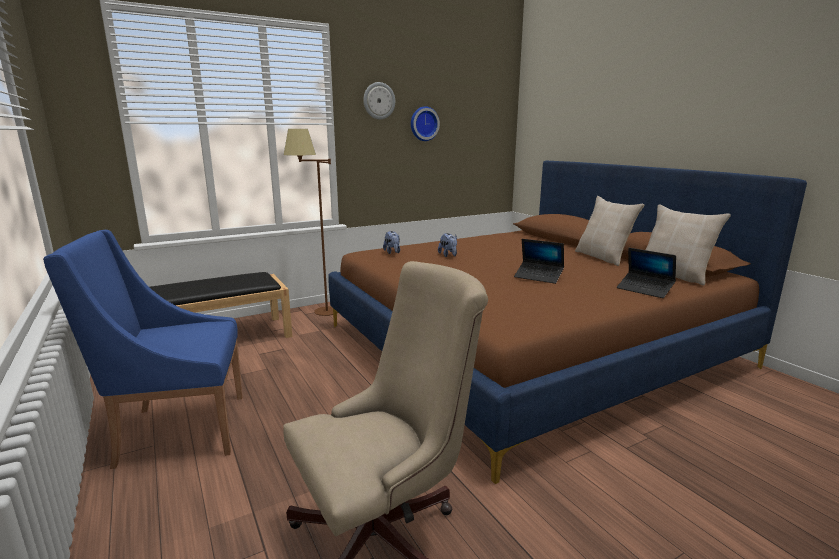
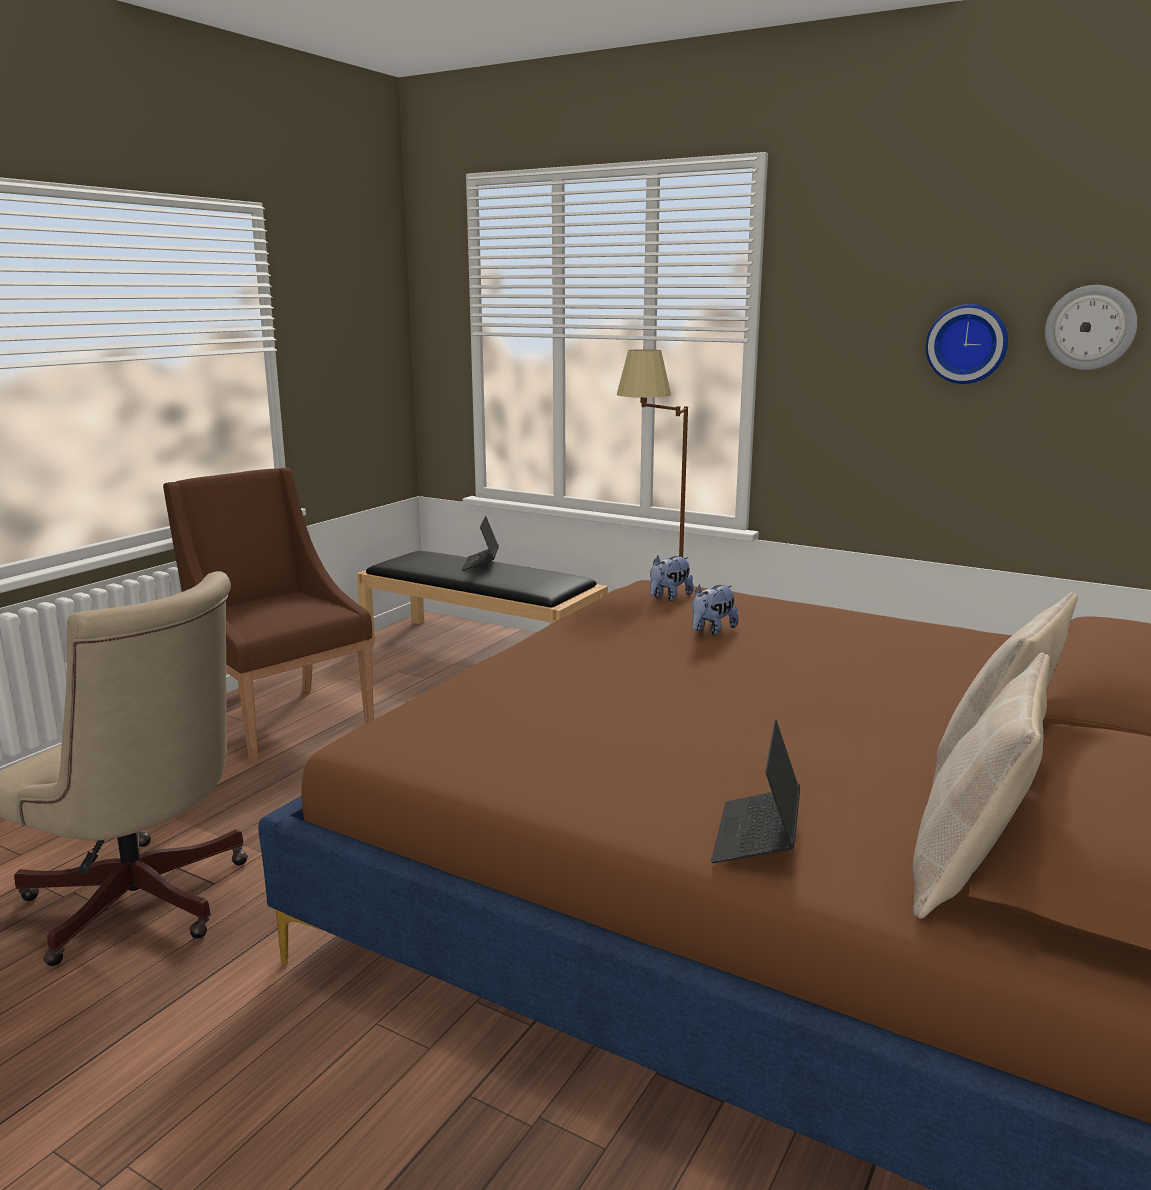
camera: 60 degrees right, 0 degrees up
(178, 430) = (281, 720): blue armchair -> brown armchair
(379, 101) = (857, 294): wall clock -> wall clock (1090, 327)
(538, 277) = (689, 719): laptop -> laptop (480, 564)

